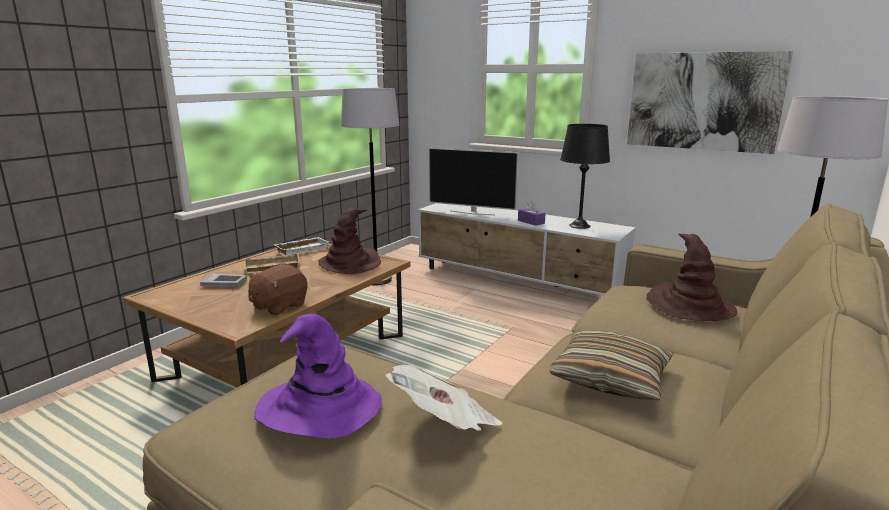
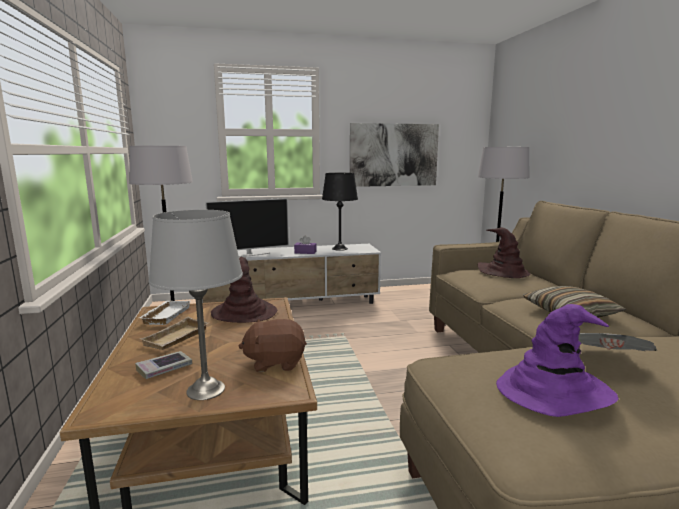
camera: 45 degrees left, 5 degrees down
(210, 306) = (206, 390): none -> grey table lamp
(278, 306) = (275, 362): brown plush toy -> brown plush toy turned 90 degrees clockwise

